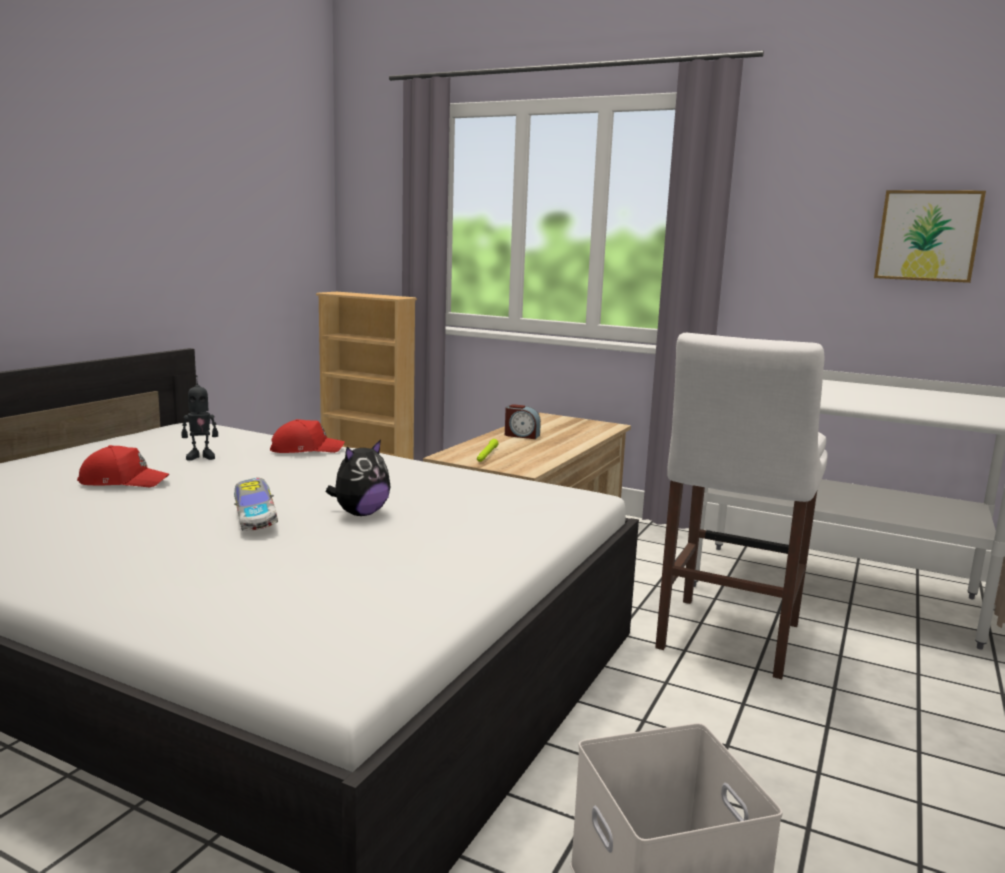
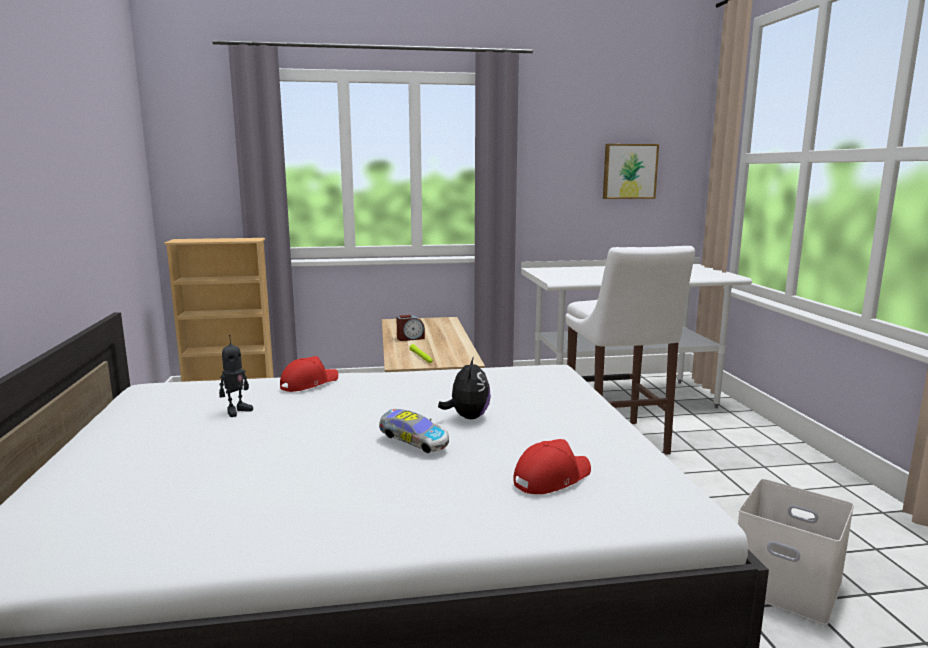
camera: 35 degrees left, 0 degrees up
(123, 481) = (231, 449): red cap -> red cap (551, 478)

